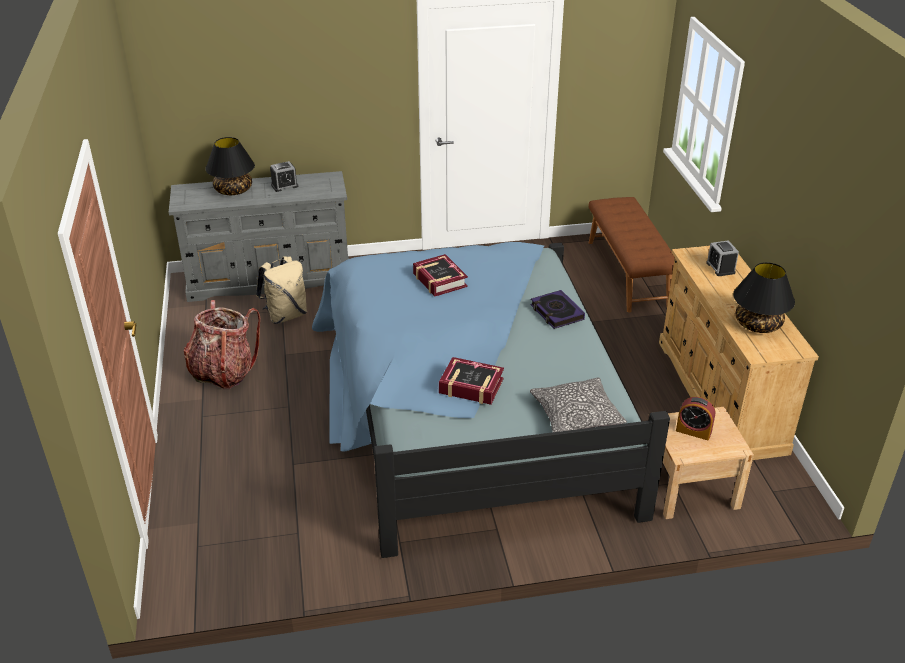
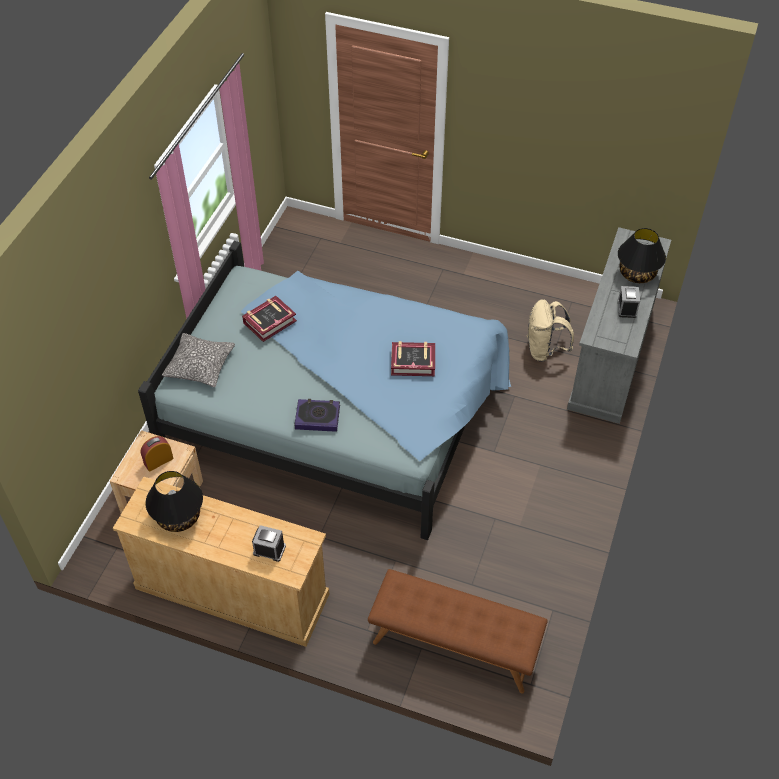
camera: 120 degrees right, 15 degrees up
(224, 372) = (487, 293): backpack -> none

